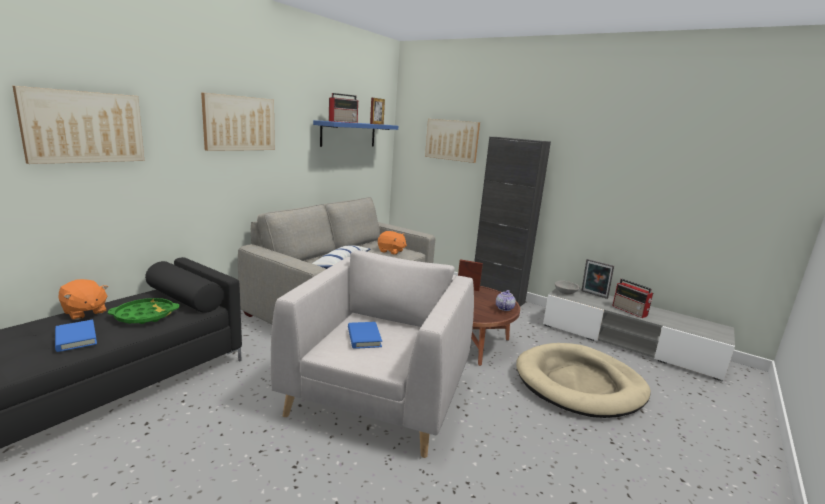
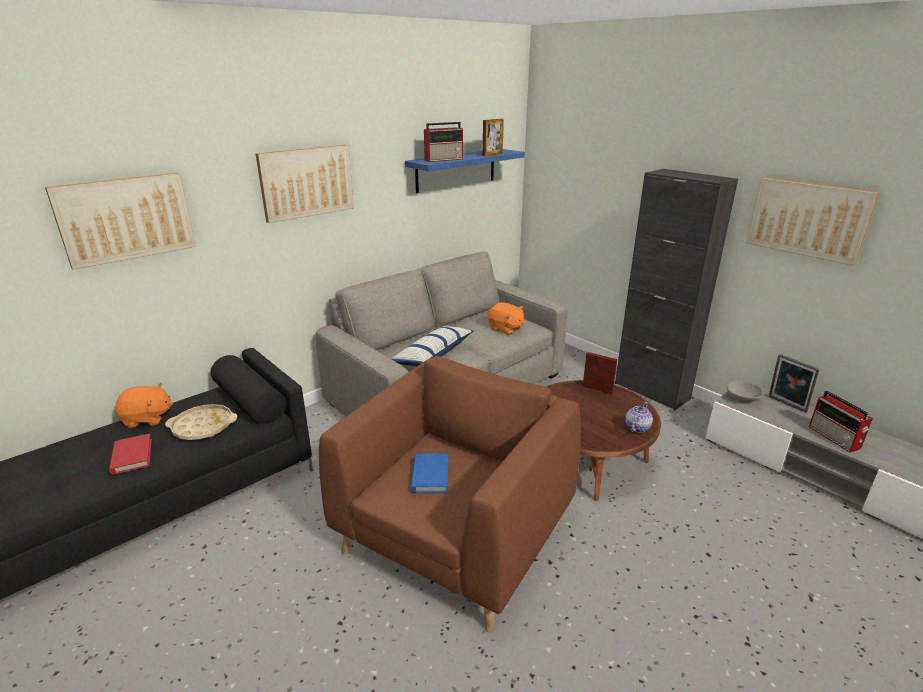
camera: 15 degrees right, 10 degrees up
(76, 338) = (132, 456): blue book -> red book
(84, 312) = (147, 418): orange plush toy -> orange plush toy turned 60 degrees counterclockwise
(145, 315) = (203, 427): green tray -> beige tray
(378, 395) = (455, 534): grey armchair -> brown armchair
(452, 140) = (599, 169): picture -> picture (808, 219)
(579, 384) = (729, 543): beige dog bed -> none

